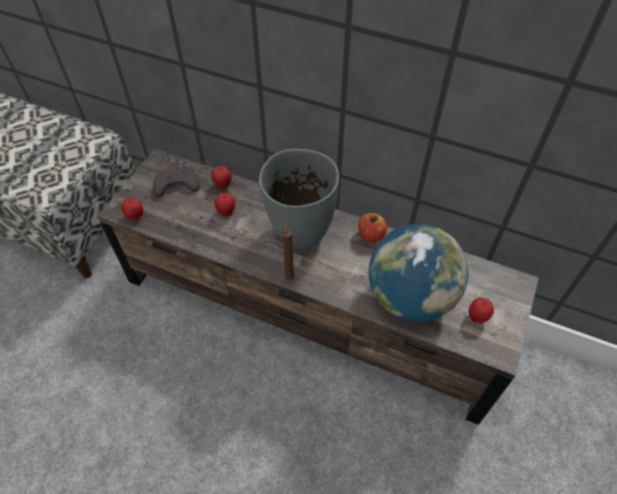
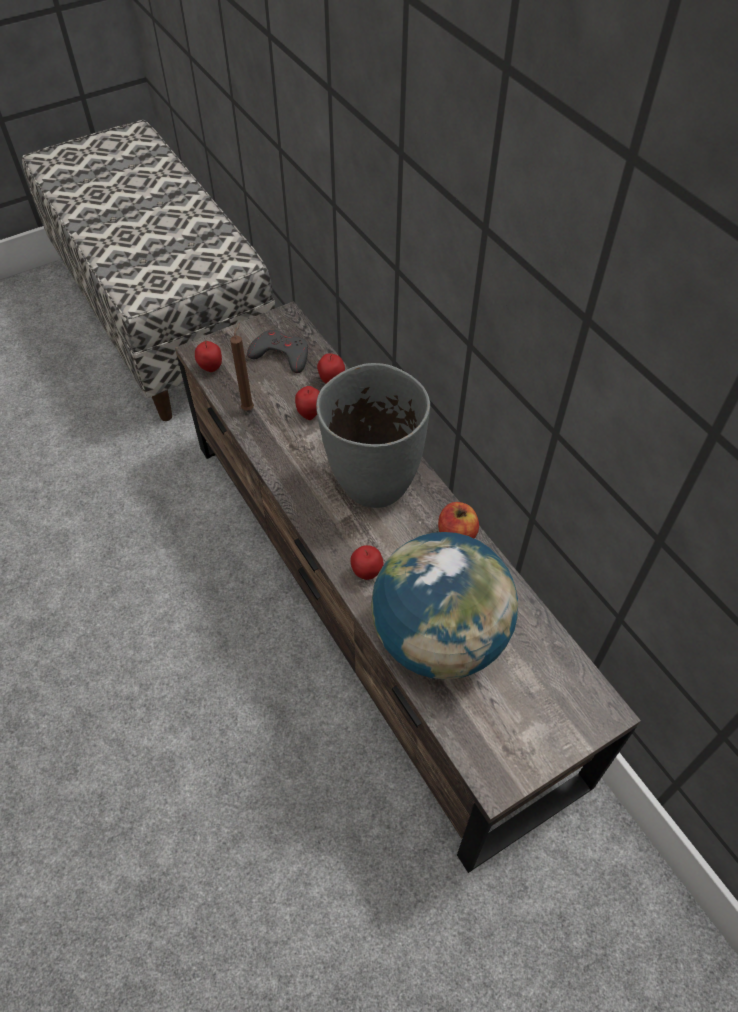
camera: 35 degrees right, 0 degrees up
(289, 277) = (316, 528): brown candle -> brown candle (249, 408)
(477, 317) = (504, 716): apple -> apple (366, 573)

